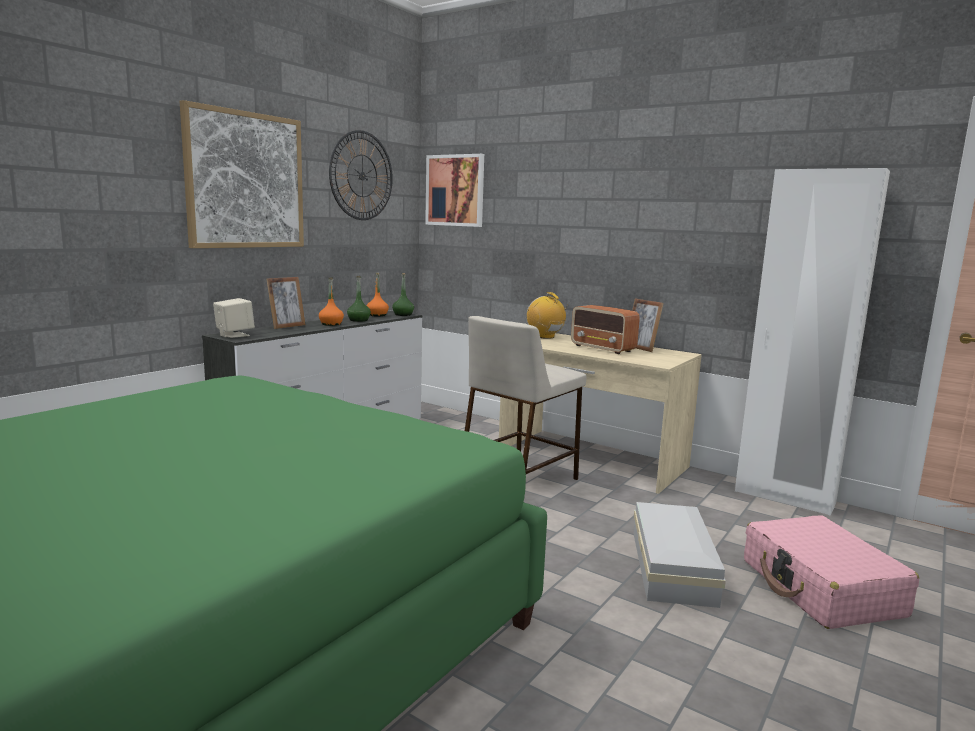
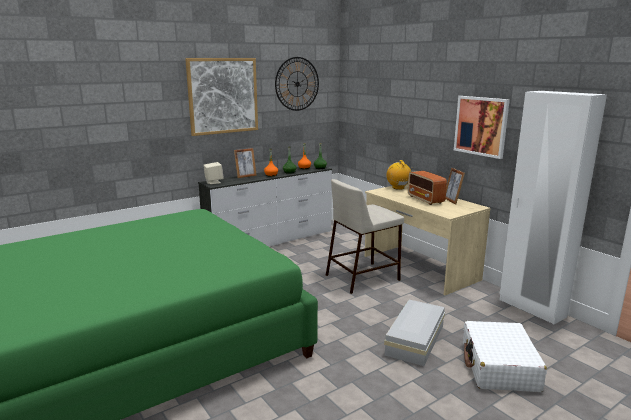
camera: 20 degrees right, 5 degrees up
(455, 190) = (357, 89): picture -> picture (481, 126)
(821, 588) = (499, 366): pink suitcase -> white suitcase

